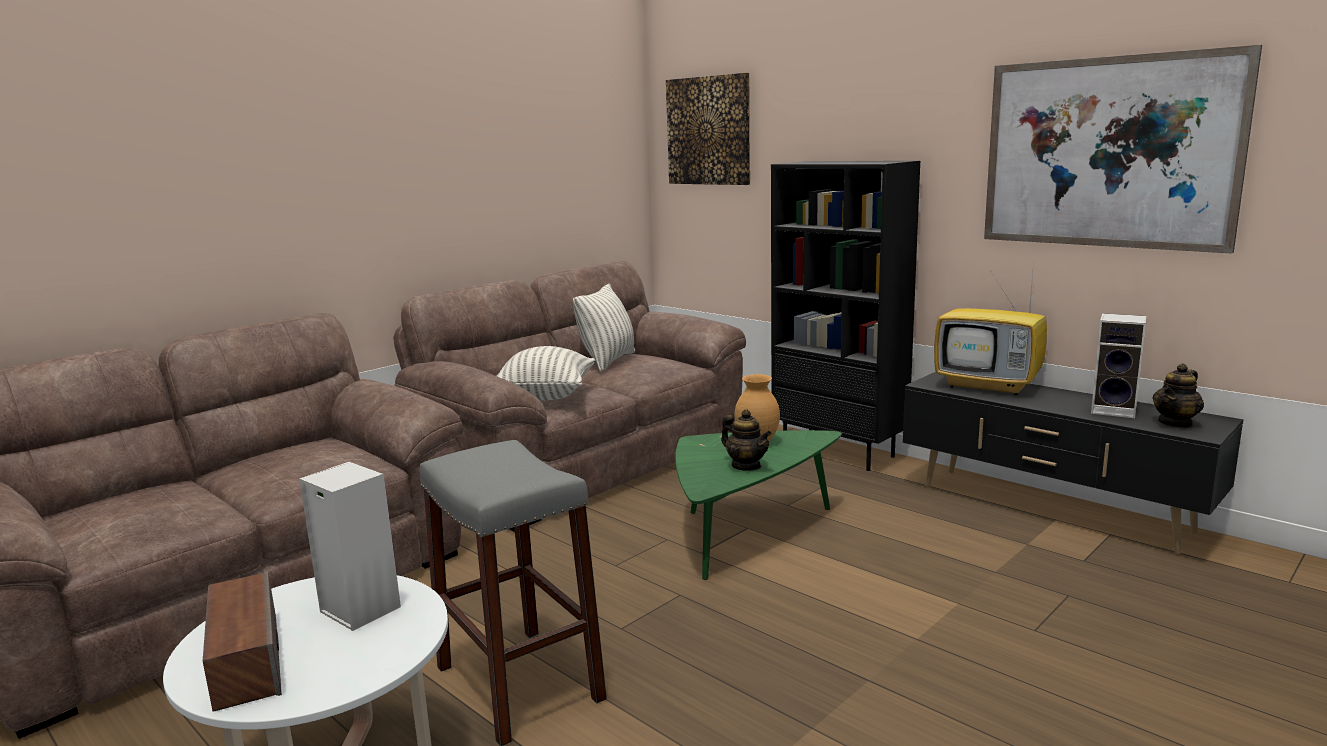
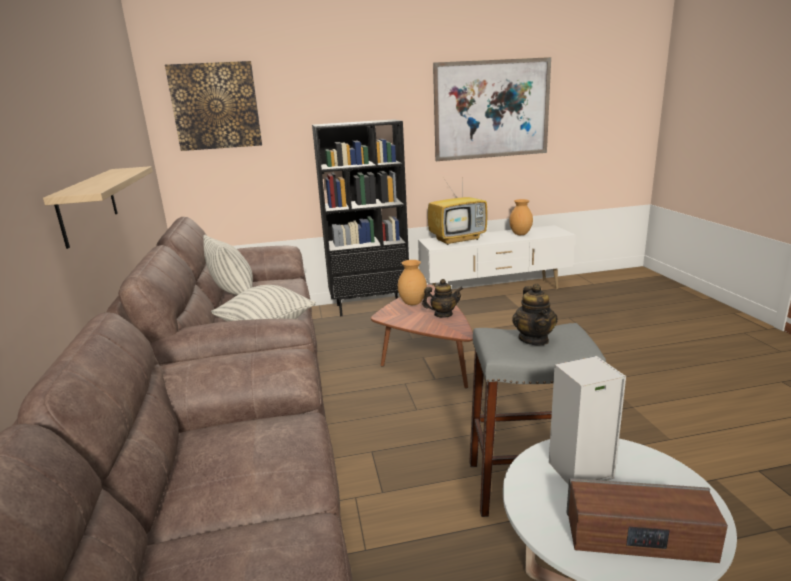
camera: 55 degrees left, 5 degrees up
(433, 225) = (88, 205): none -> shelf
(744, 531) = (426, 359): green coffee table -> brown coffee table
(1051, 509) = (495, 292): black tv stand -> white tv stand
(1115, 410) = (520, 234): speaker -> brown vase
(1175, 423) = (546, 232): teapot -> teapot (534, 339)

